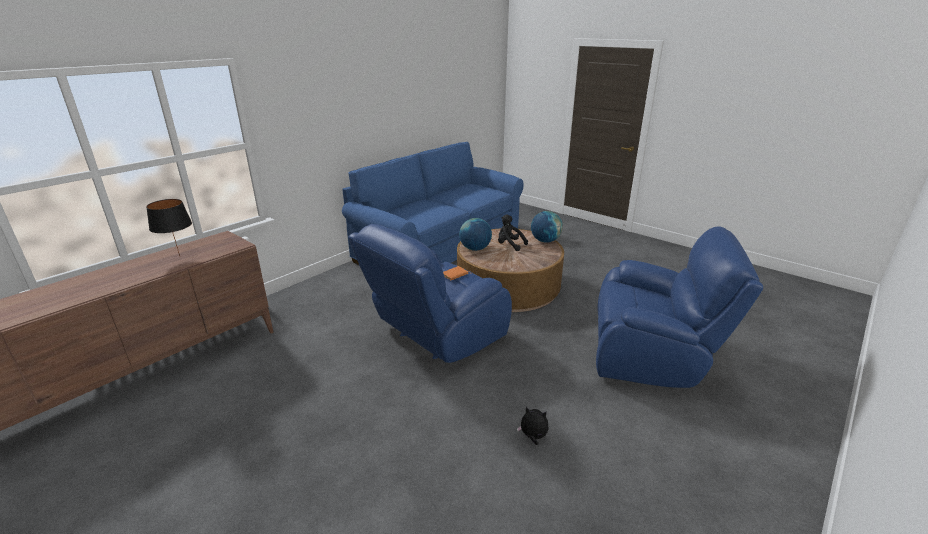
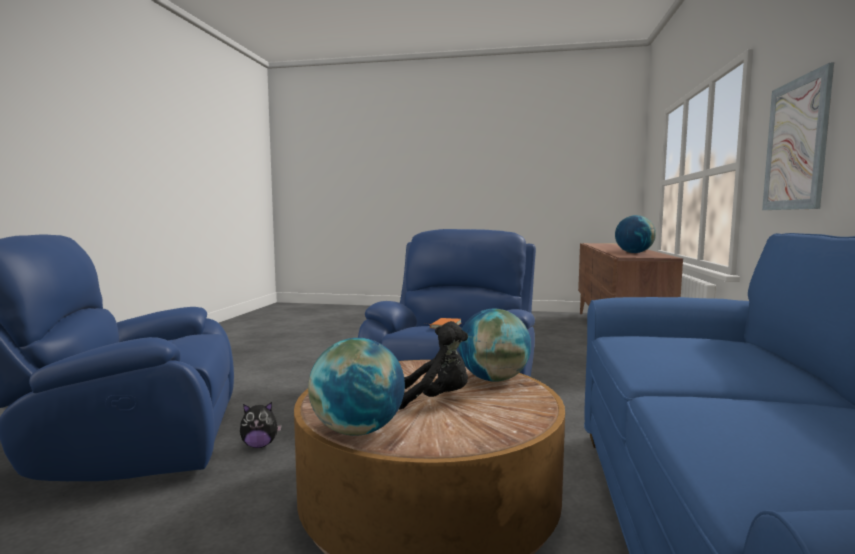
camera: 150 degrees right, 20 degrees down
(179, 257) = (634, 253): black table lamp -> globe
(311, 129) = (796, 144): none -> picture
(533, 437) = (296, 367): plush toy -> plush toy (260, 445)

